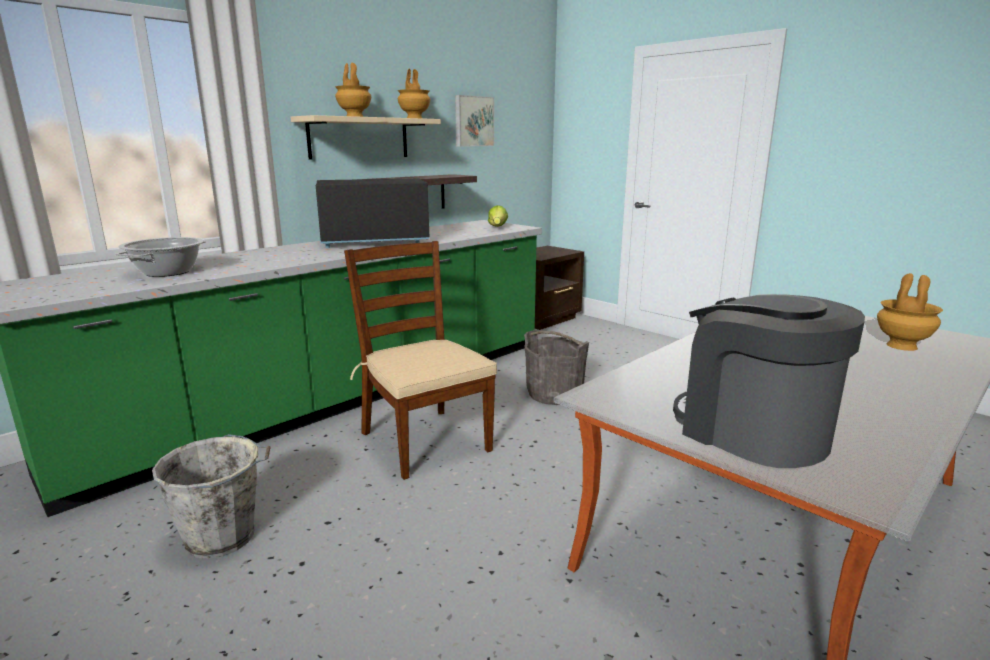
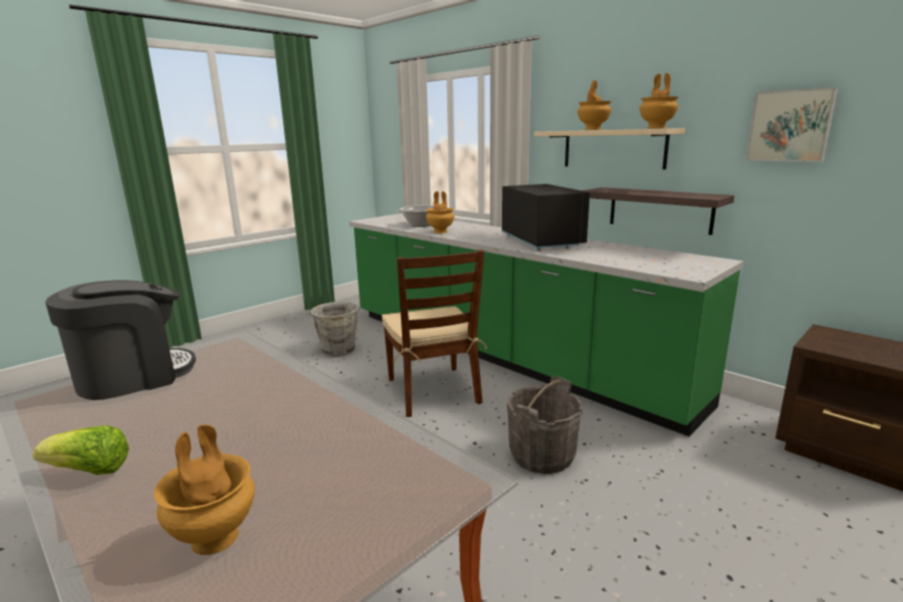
camera: 90 degrees right, 0 degrees up
(257, 265) = (440, 232): none -> brown vase
(424, 441) = (433, 391): brown chair -> brown chair turned 105 degrees clockwise
(497, 227) = (672, 266): lettuce -> lettuce (89, 471)

